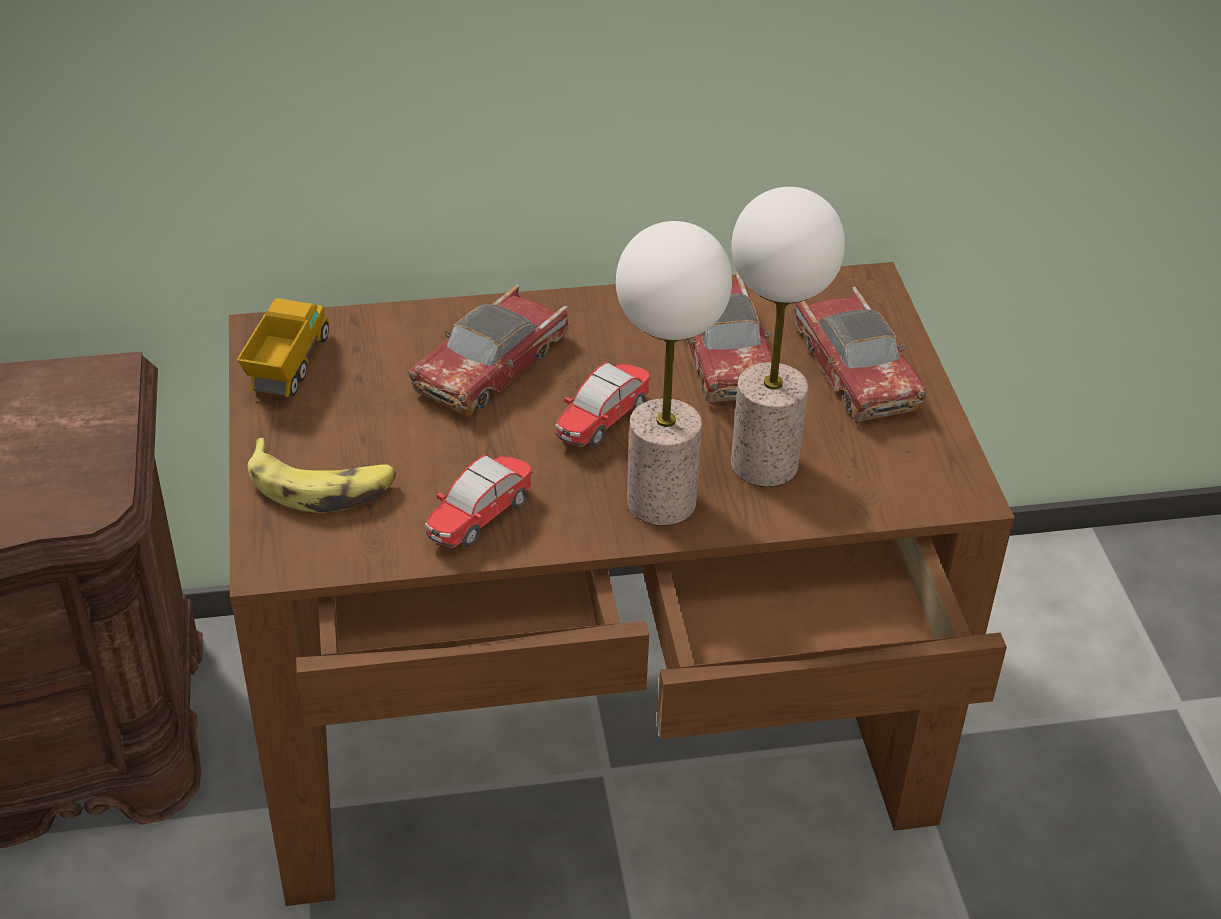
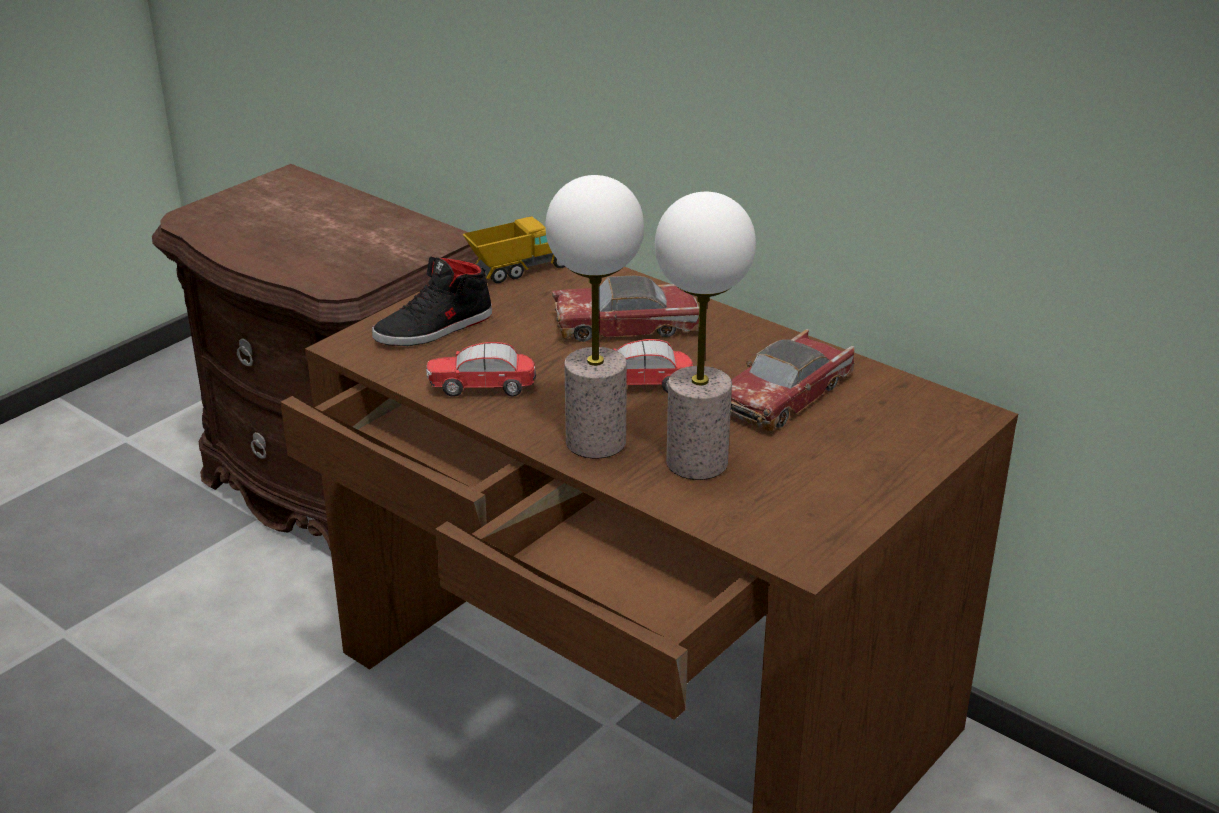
camera: 50 degrees right, 10 degrees down
(322, 485) = (434, 328): banana -> black shoe
(855, 370) = (861, 453): toy car -> none

